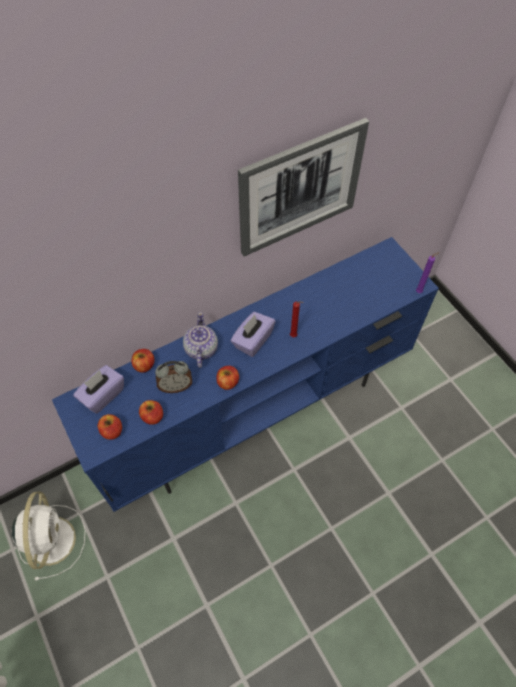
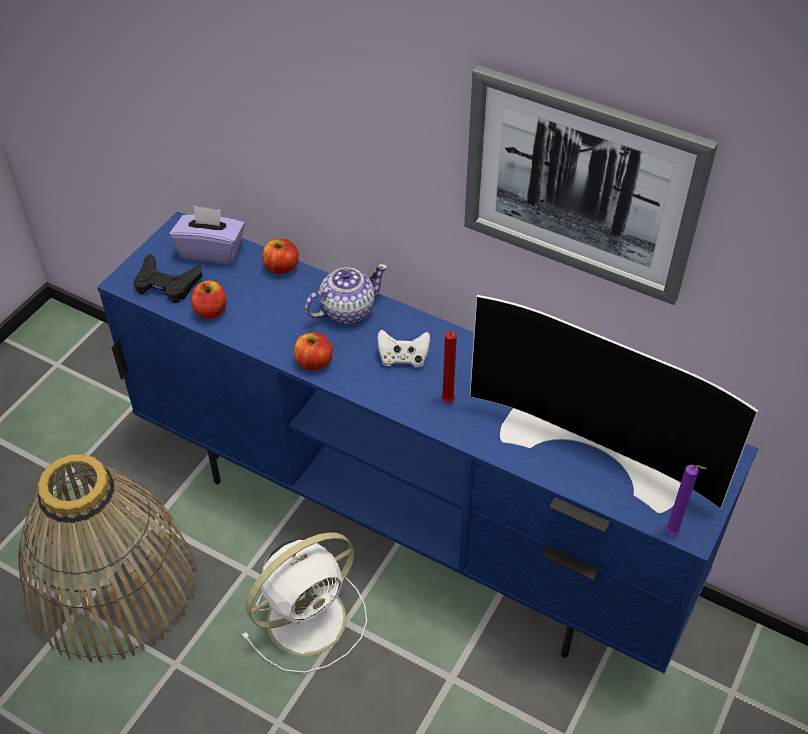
camera: 60 degrees right, 10 degrees down
(52, 538) = (88, 393): white fan -> white fan (309, 617)
(112, 431) = (166, 284): apple -> black game controller
(176, 386) = (271, 312): alarm clock -> none
(201, 579) = (111, 584): none -> basket
(252, 340) = (403, 358): purple tissue box -> white game controller
(357, 292) = (597, 447): none -> television

